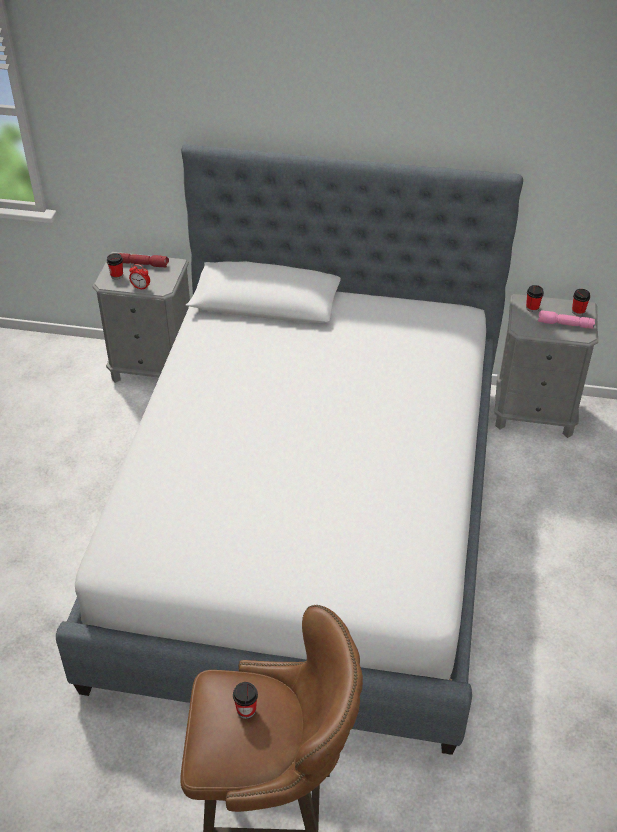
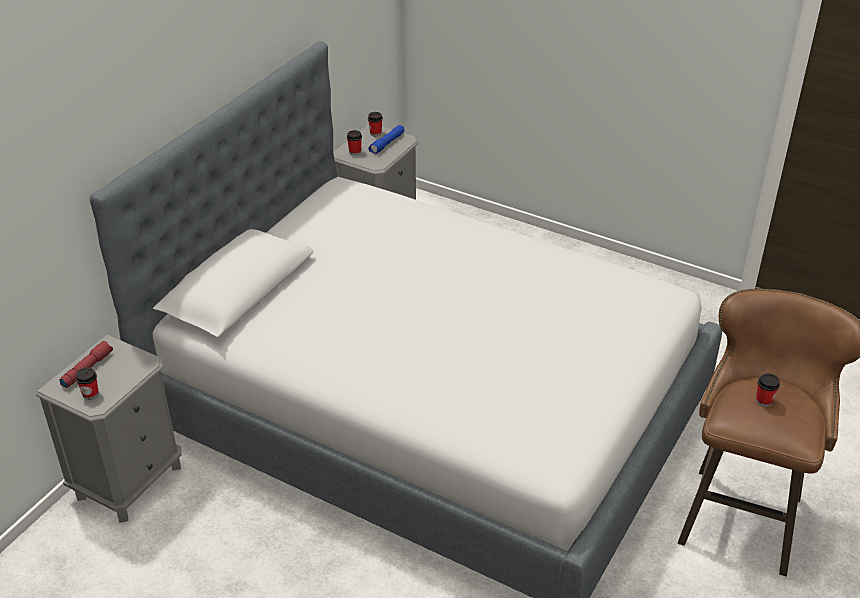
camera: 70 degrees left, 5 degrees down
(141, 287) = (130, 378): alarm clock -> none
(564, 324) = (387, 144): pink flashlight -> blue flashlight

